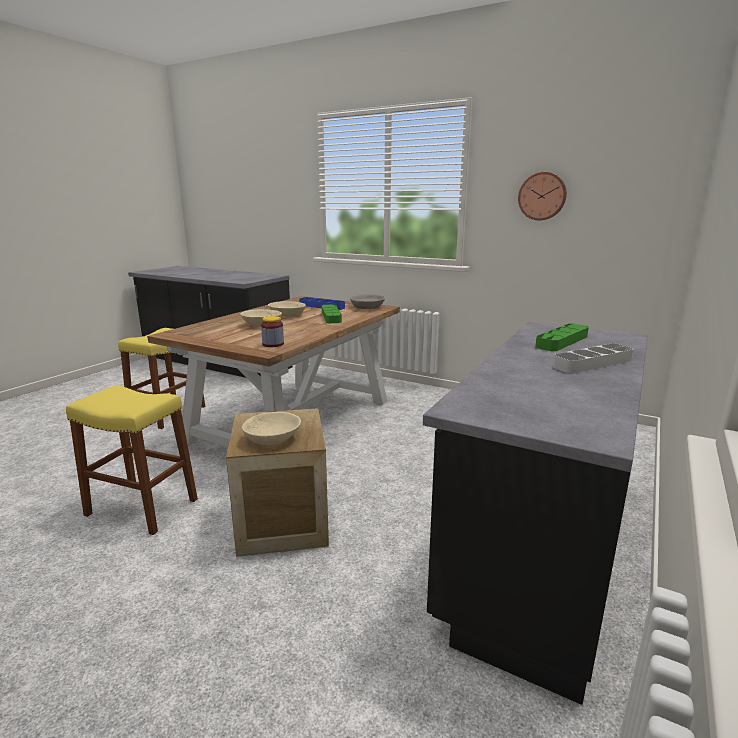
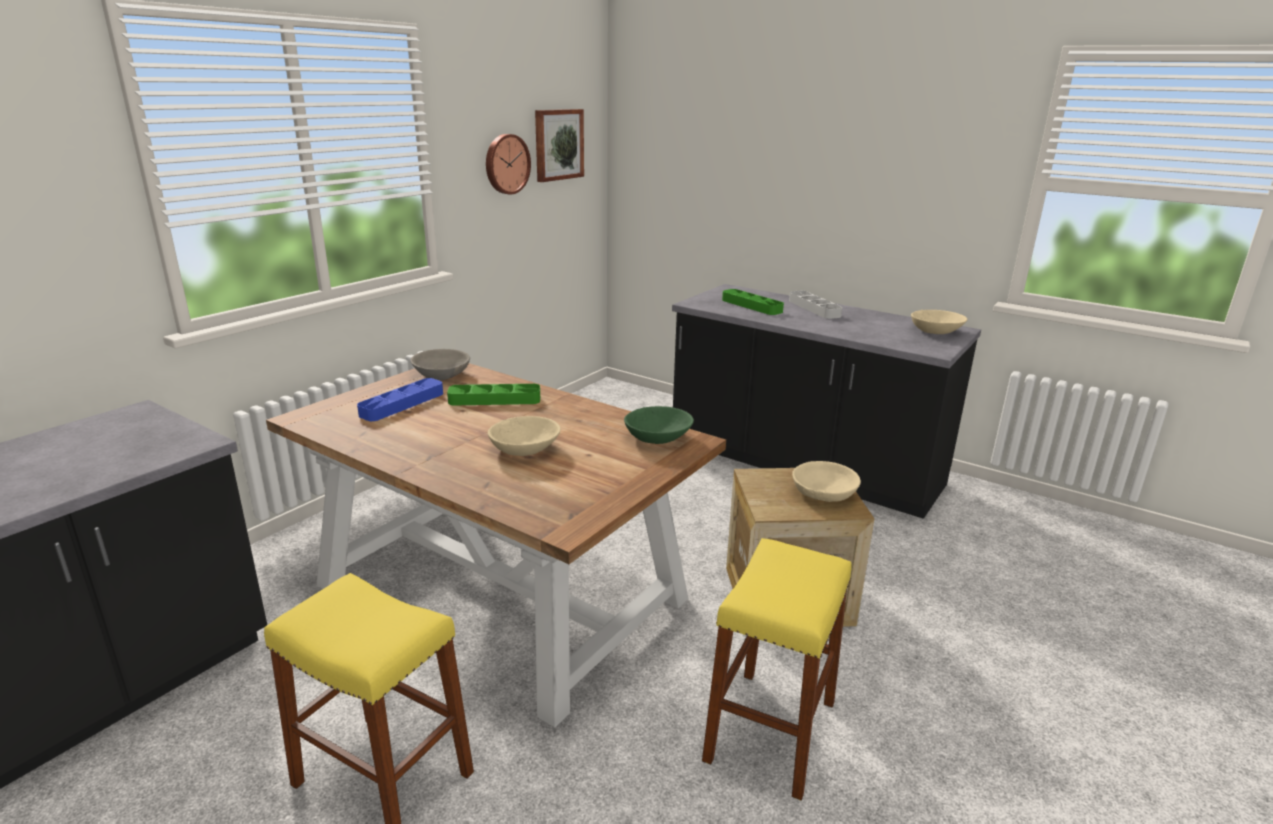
camera: 85 degrees left, 5 degrees up
(273, 344) = (658, 437): jar -> green bowl
(287, 315) = (459, 430): beige bowl -> beige bowl (936, 331)
(614, 183) = (558, 144): none -> picture

